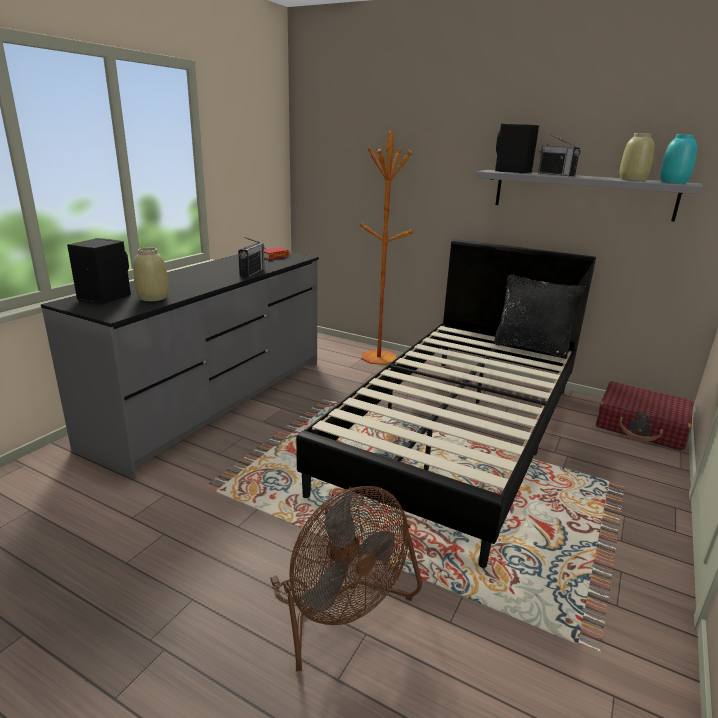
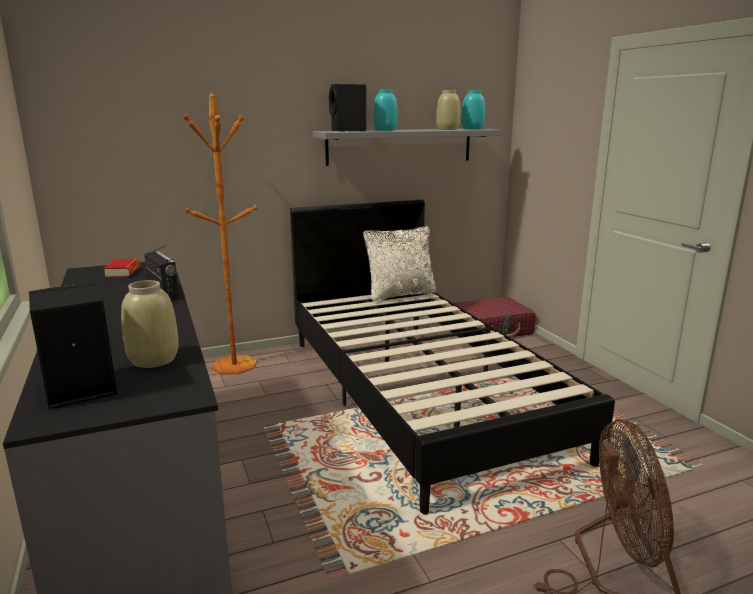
camera: 50 degrees left, 5 degrees down
(531, 349) = (401, 295): black pillow -> beige pillow
(556, 174) = (385, 130): radio -> turquoise vase

